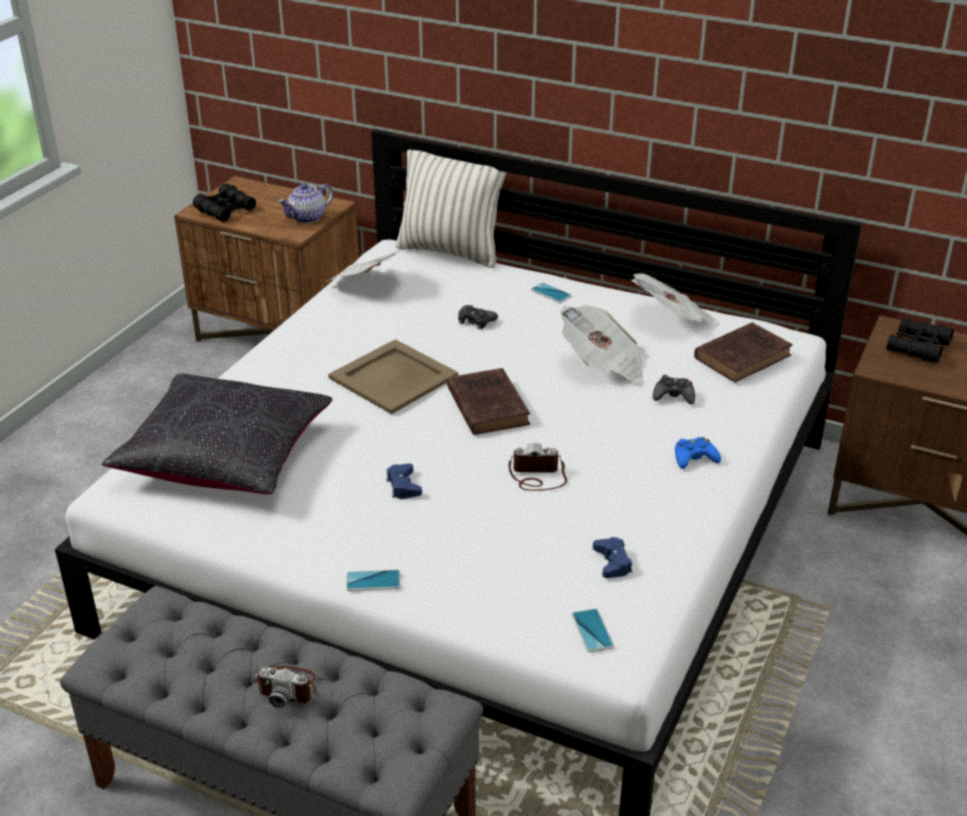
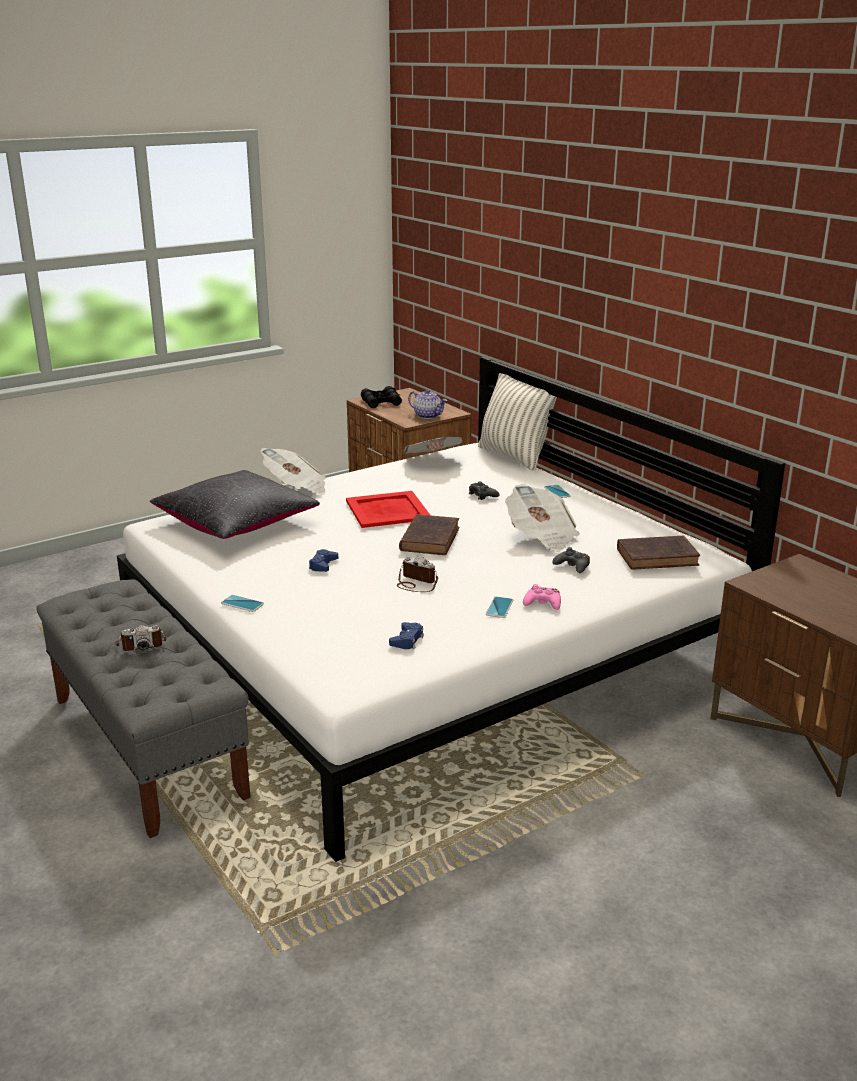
camera: 30 degrees right, 10 degrees down
(288, 687) = (141, 644): camera -> camera turned 60 degrees counterclockwise
(307, 218) = (428, 416): teapot -> teapot turned 135 degrees counterclockwise
(394, 377) = (388, 510): beige tray -> red tray
(592, 631) = (345, 670): phone -> phone (499, 608)
(672, 319) = (631, 525): newspaper -> newspaper (296, 488)
(694, 458) = (542, 603): blue game controller -> pink game controller
(917, 348) = (805, 579): black binoculars -> none

